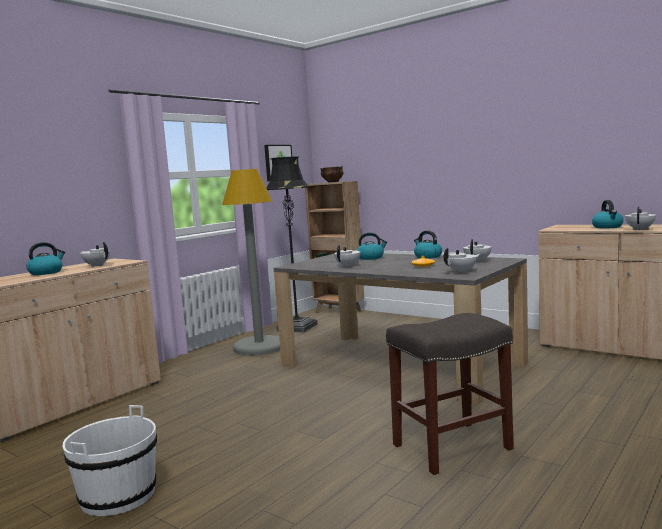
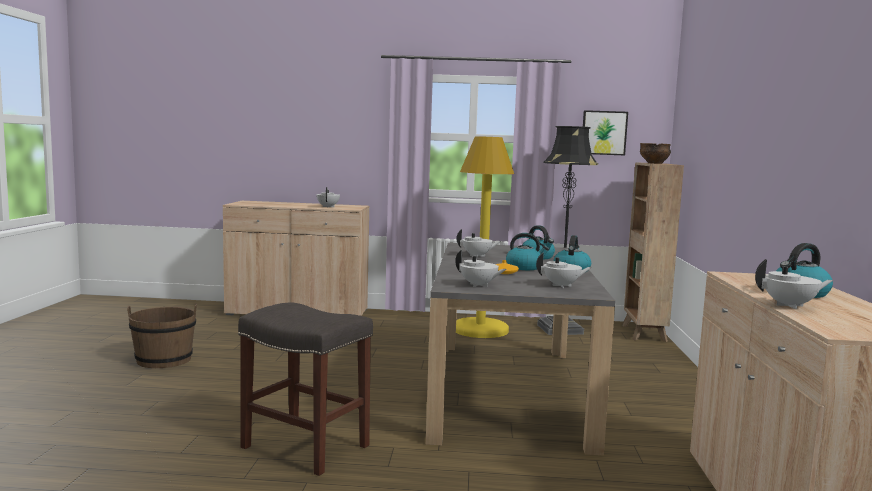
camera: 55 degrees right, 0 degrees up
(46, 272) = (293, 204): kettle -> kettle (524, 267)
(118, 496) = (164, 360): white bucket -> brown bucket
(259, 347) = (480, 329): grey floor lamp -> yellow floor lamp

